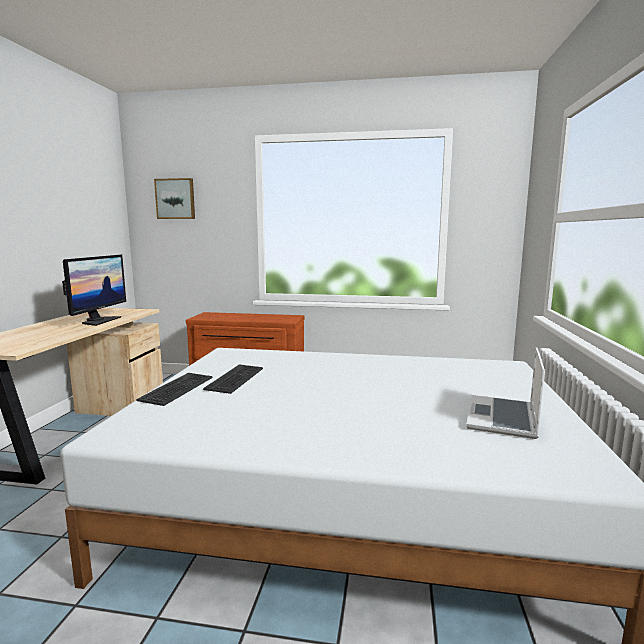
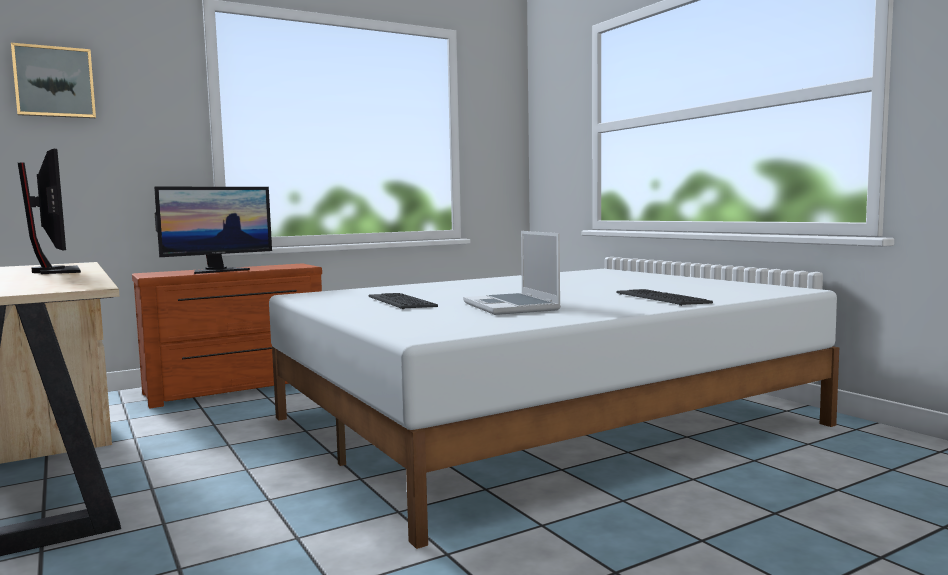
camera: 40 degrees left, 5 degrees down
(178, 389) = (367, 313): keyboard -> keyboard (662, 298)
(237, 317) = (217, 271): none -> monitor
(503, 419) = (684, 285): laptop -> laptop (512, 307)

